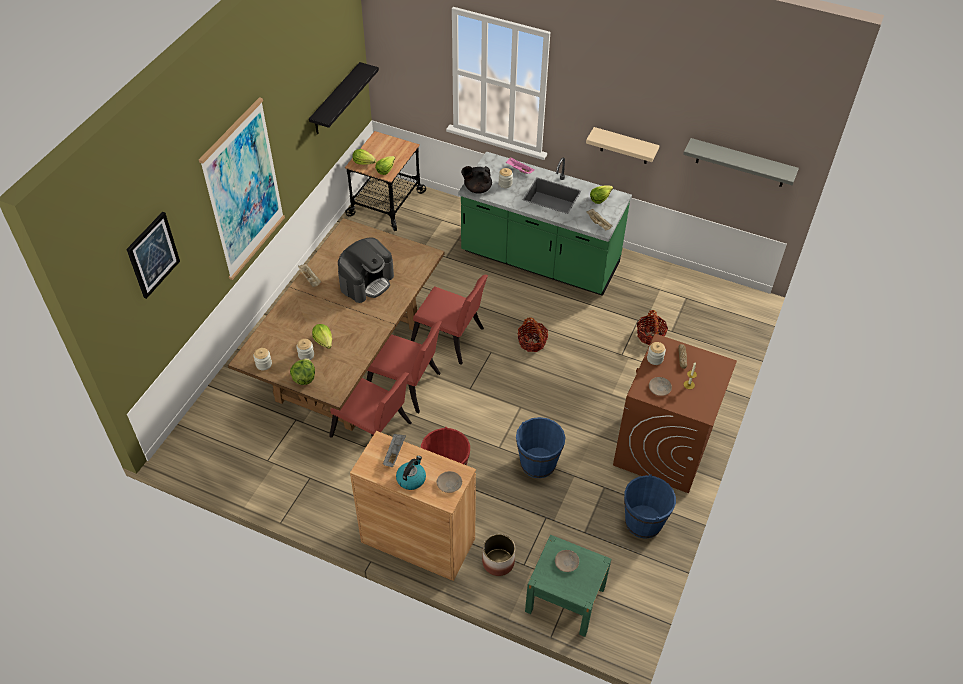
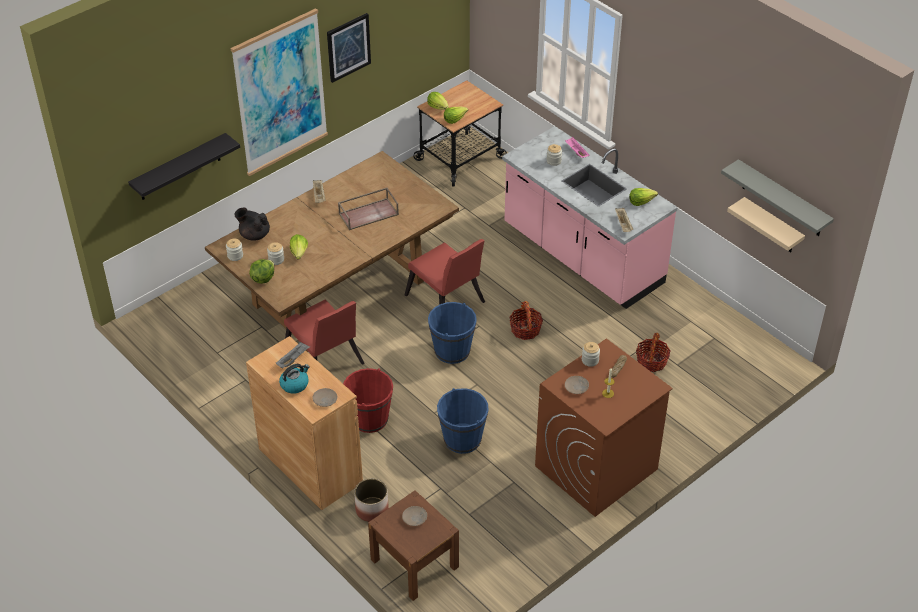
camera: 25 degrees right, 5 degrees down
(153, 255) = (161, 121): picture -> picture (348, 47)
(336, 100) = (419, 35): black shelf -> black shelf (179, 168)
(367, 282) = (369, 213): coffee machine -> brown tray
(406, 386) = (379, 331): red chair -> none
(477, 189) = (522, 158): black teapot -> black teapot (254, 235)
(540, 260) = (582, 256): green counter -> pink counter
(565, 599) = (414, 563): green nightstand -> brown nightstand
(624, 146) = (681, 153): beige shelf -> beige shelf (772, 227)
(643, 522) = (532, 526): blue bucket -> blue bucket (452, 351)

